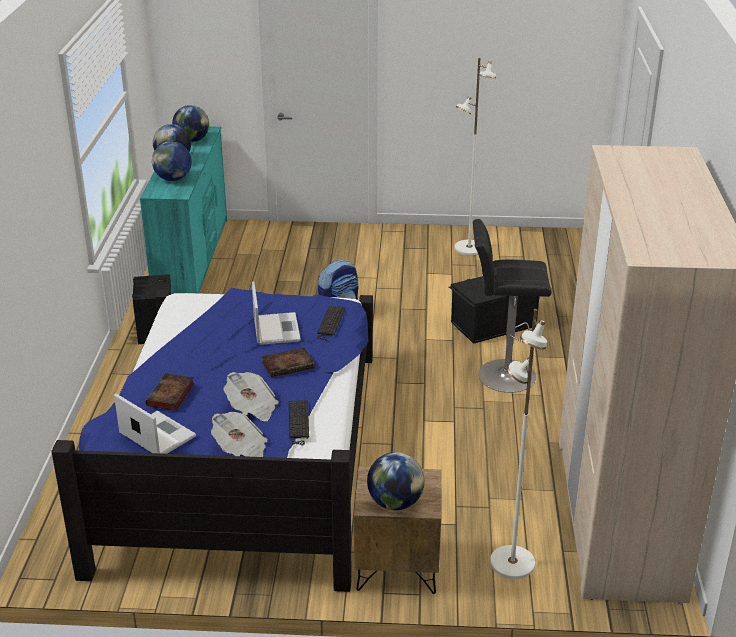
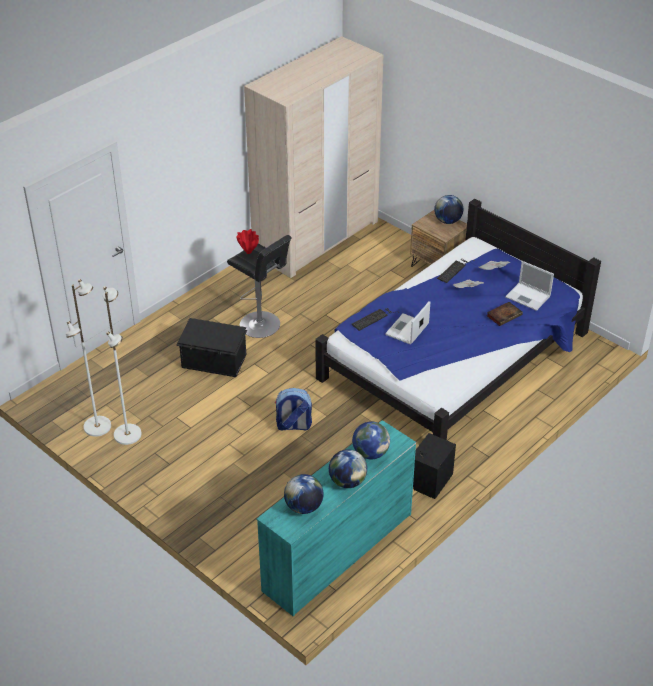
camera: 140 degrees left, 10 degrees up
(156, 435) = (528, 297): laptop -> laptop turned 45 degrees counterclockwise
(289, 365) = (424, 303): book -> none
(511, 563) = (387, 245): white floor lamp -> white floor lamp (98, 427)
(536, 275) = (248, 252): none -> red vase

